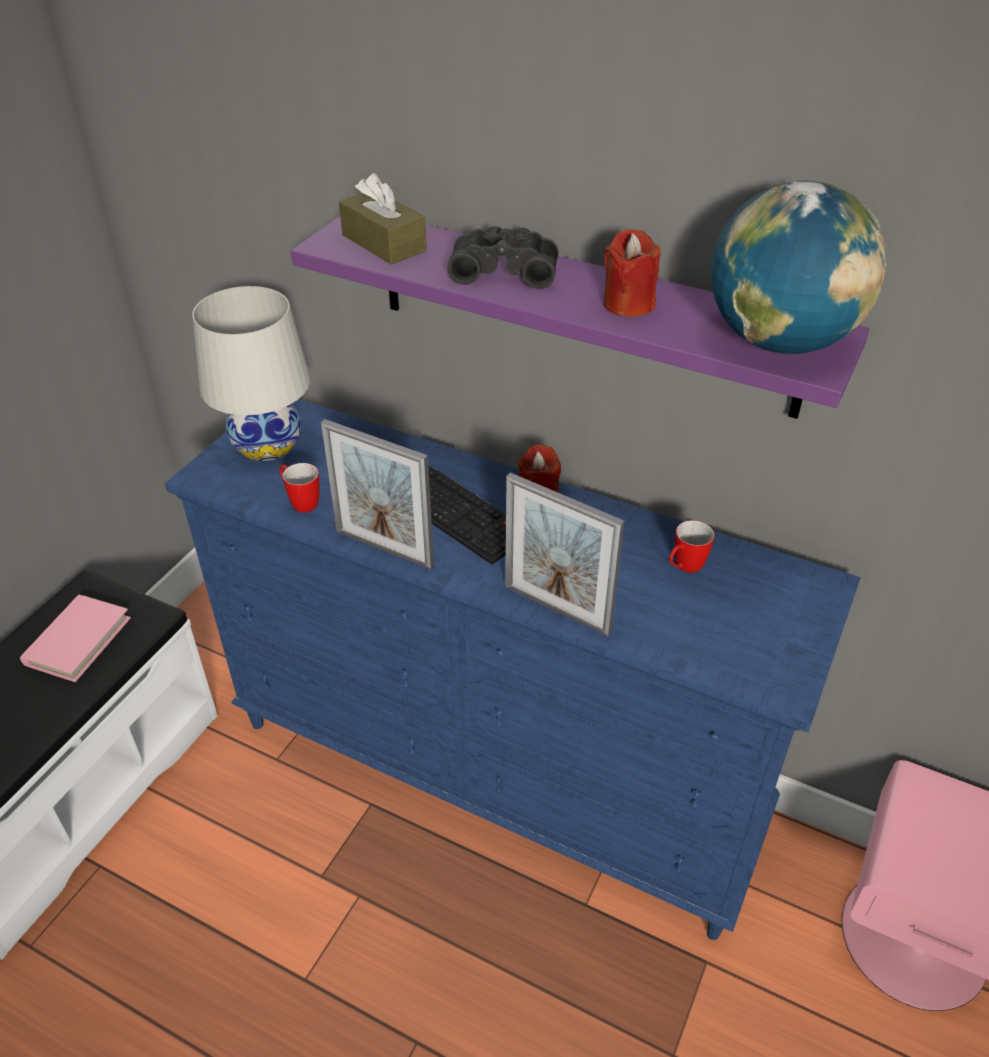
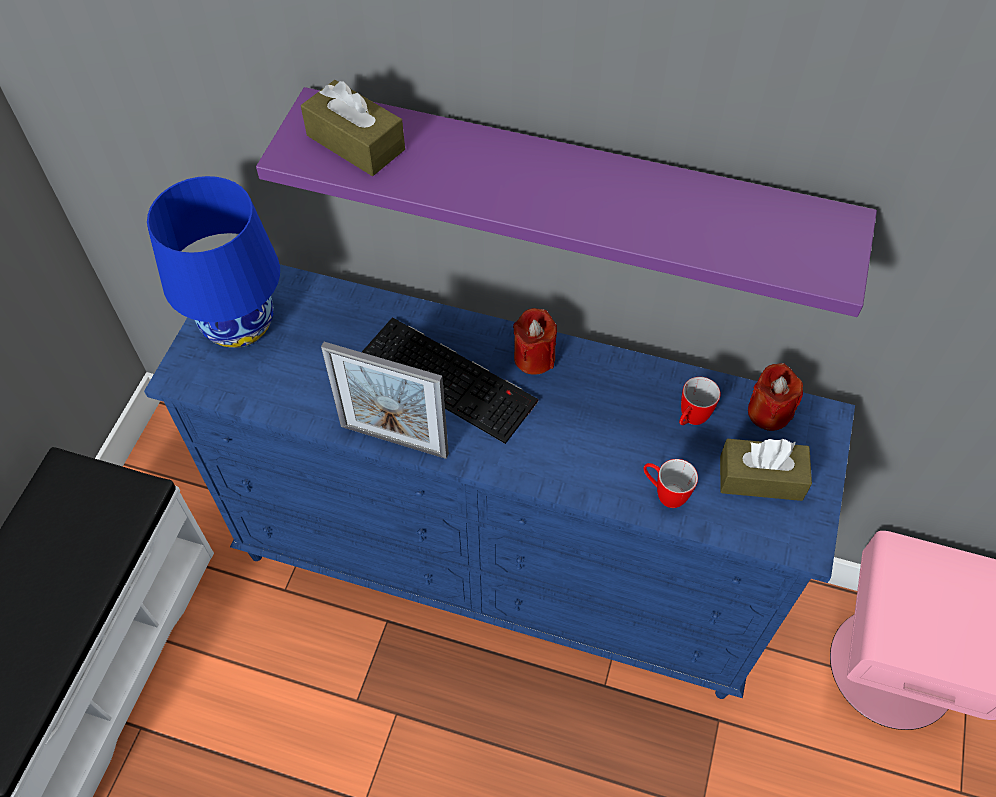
camera: 10 degrees left, 15 degrees up
(78, 641) = (72, 533): pink book -> none
(267, 444) = (239, 325): white table lamp -> blue table lamp
(300, 502) = (294, 395): mug -> mug (664, 493)
(504, 270) = (495, 170): black binoculars -> none
(556, 609) = (578, 487): picture frame -> none
(628, 304) = (634, 206): red candle -> red candle (768, 412)
(749, 626) = (760, 478): none -> brown tissue box
(779, 342) = (793, 243): globe -> none

